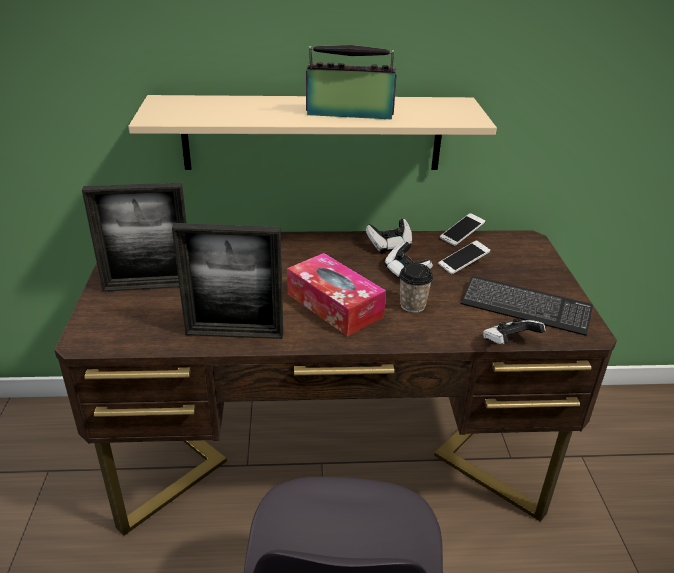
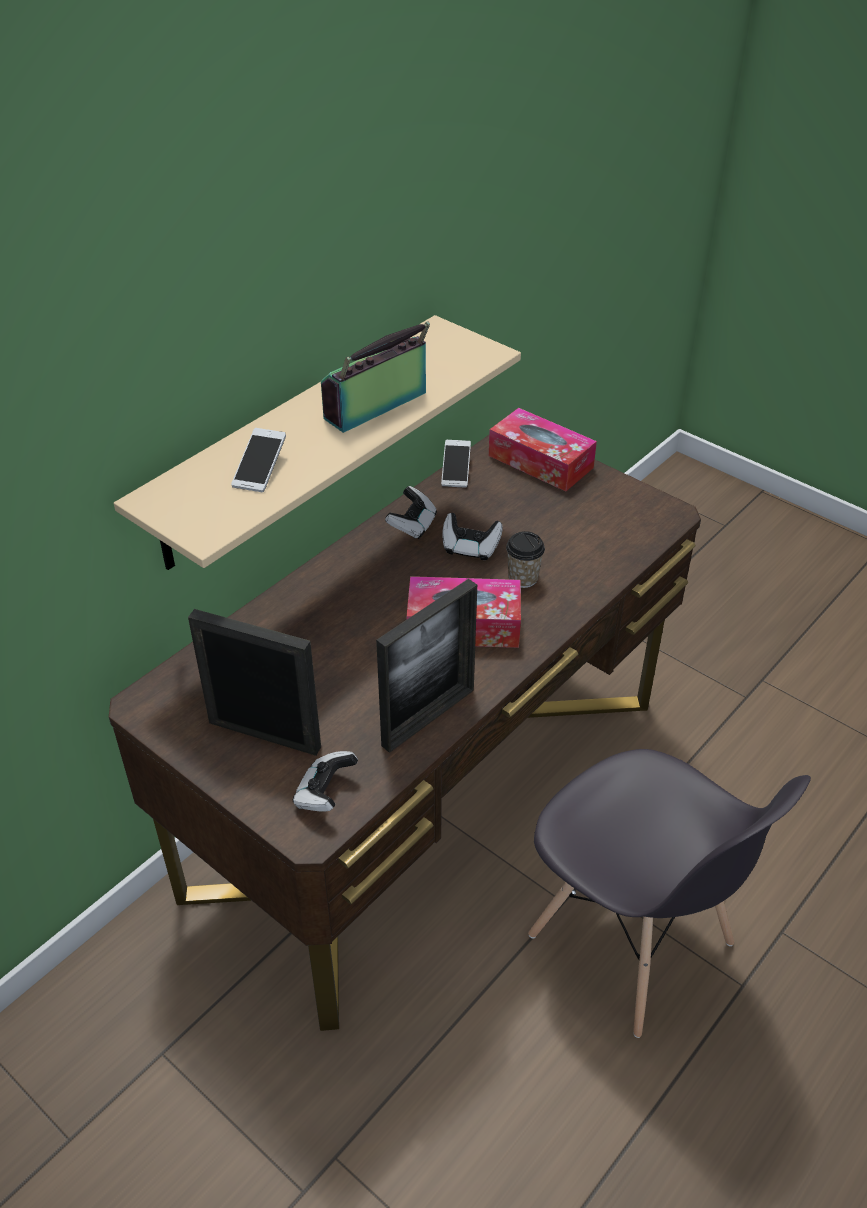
camera: 45 degrees left, 10 degrees up
(148, 286) = (264, 735): picture frame -> picture frame turned 105 degrees counterclockwise
(463, 264) = (500, 504): phone -> phone (260, 469)
(509, 343) = (636, 563): game controller -> game controller (325, 794)
(525, 307) = (603, 519): keyboard -> none
(528, 258) = (540, 461): none -> tissue box

